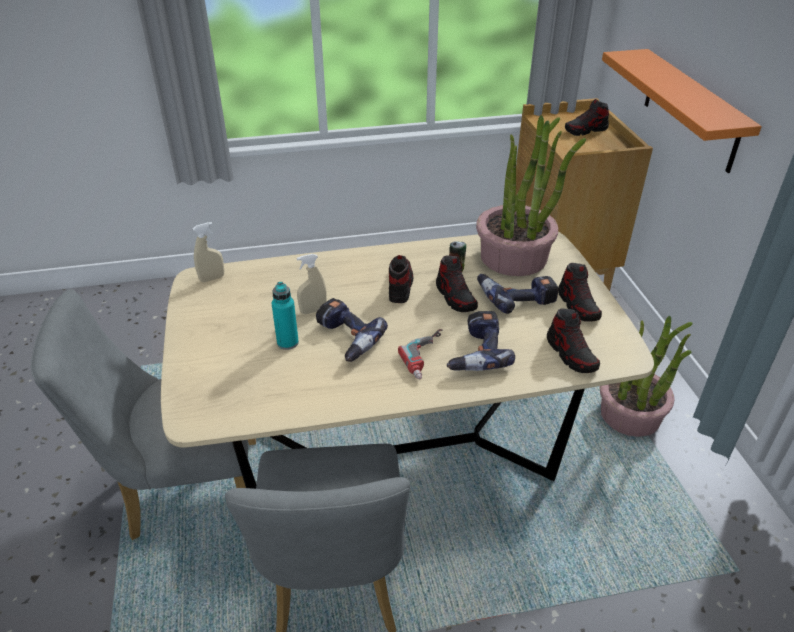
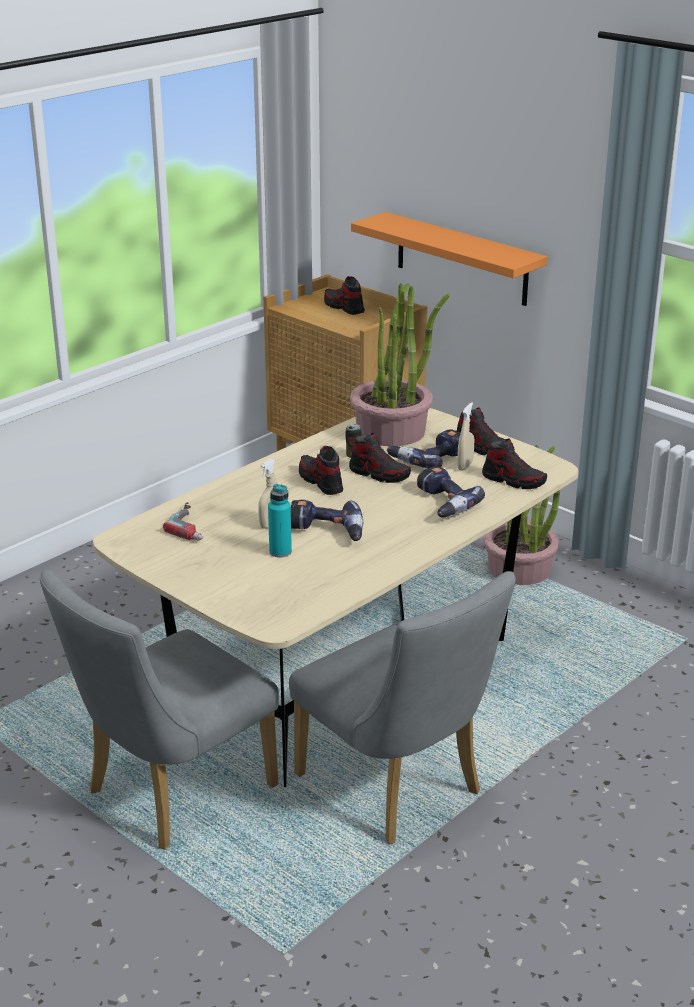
camera: 35 degrees left, 10 degrees down
(212, 278) = (135, 534): beige spray bottle -> beige spray bottle (465, 466)
(429, 357) = (411, 520): power drill -> power drill (193, 526)
(586, 130) = (344, 307): shoe -> shoe turned 105 degrees clockwise

